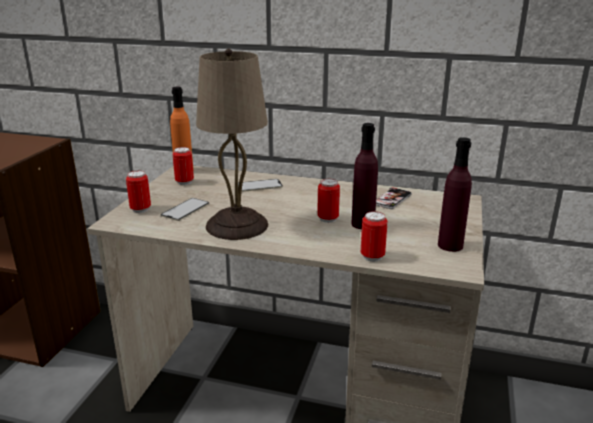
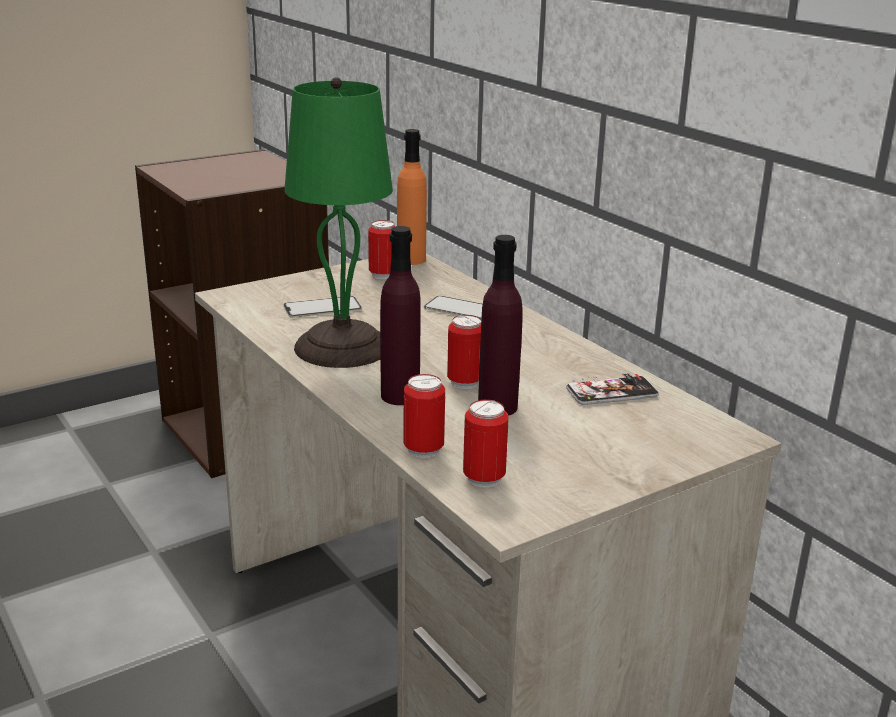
camera: 40 degrees right, 0 degrees up
(140, 209) = (278, 291): can -> can (484, 478)
(235, 225) = (340, 347): beige table lamp -> green table lamp
(450, 245) = (561, 484): purple bottle -> purple bottle (400, 396)

